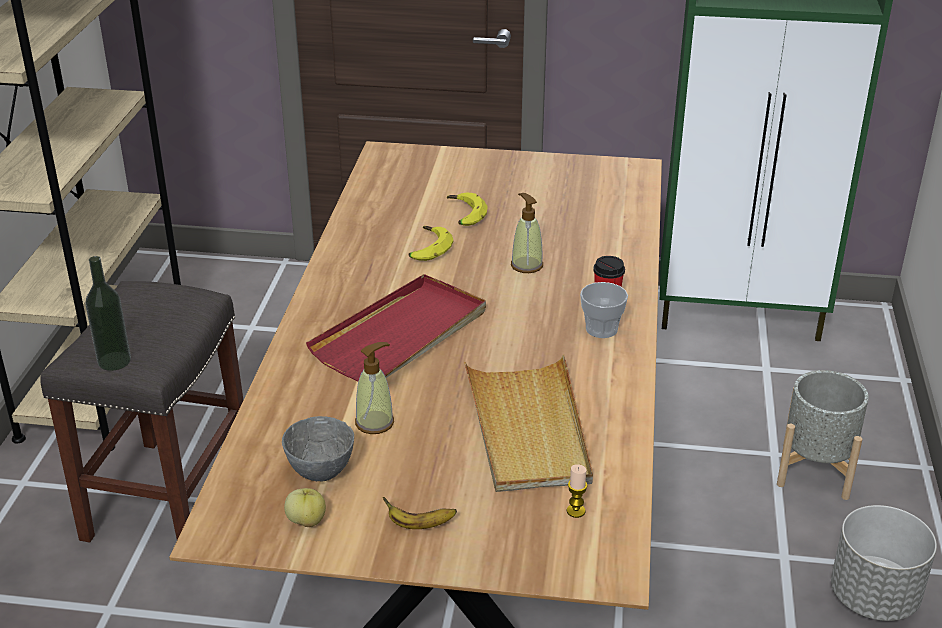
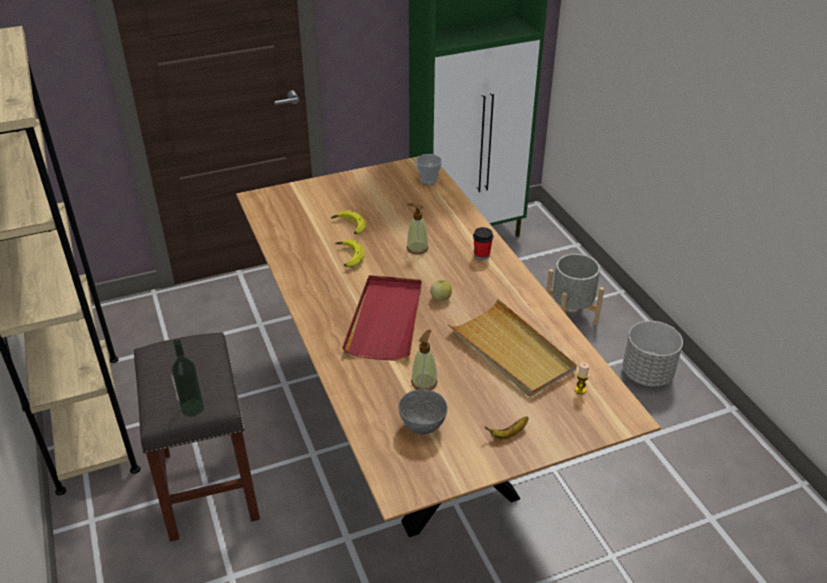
camera: 30 degrees left, 5 degrees up
(307, 521) = (444, 460): apple -> apple (440, 298)
(601, 329) = (495, 275): cup -> cup (428, 180)

